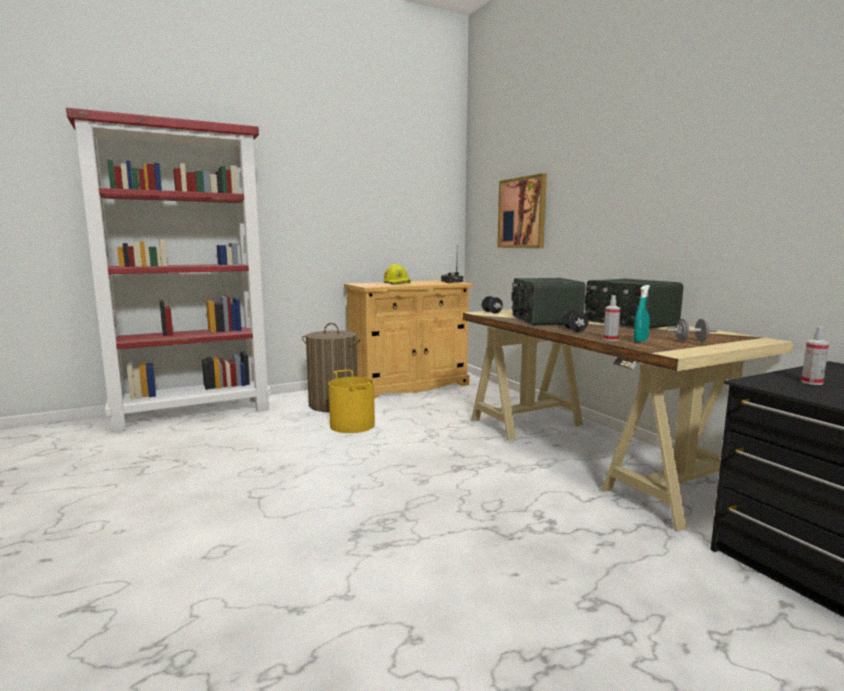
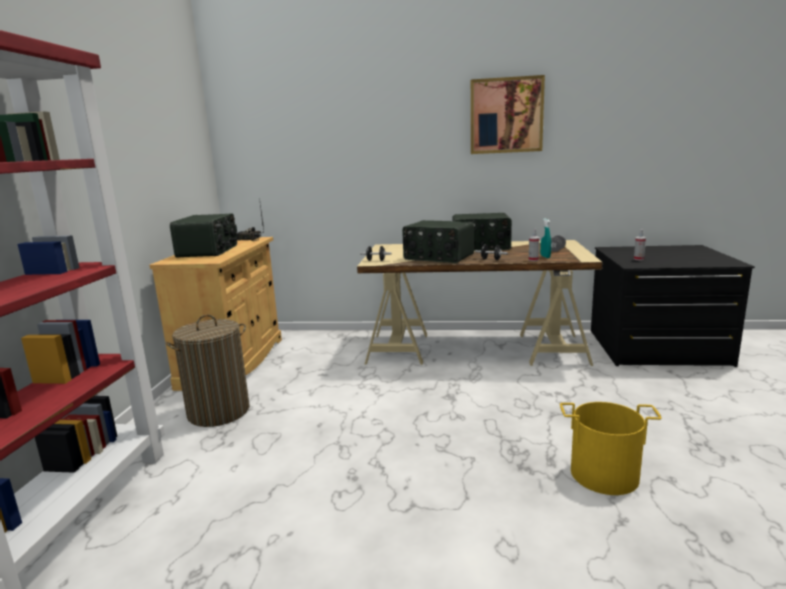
camera: 55 degrees left, 5 degrees up
(353, 425) = (296, 415): yellow bucket -> yellow bucket (604, 473)
(397, 283) = (209, 251): yellow hard hat -> radio
(522, 213) = (314, 162): picture -> picture (506, 115)

